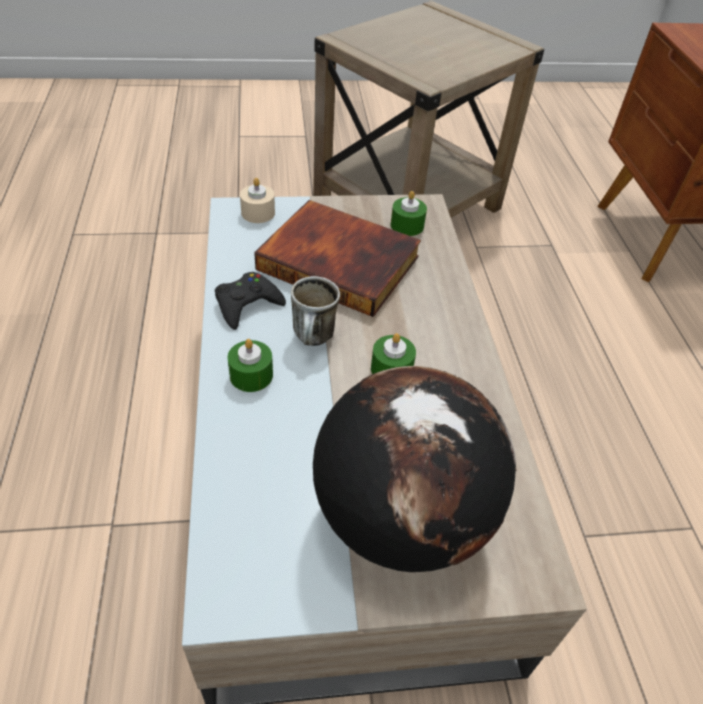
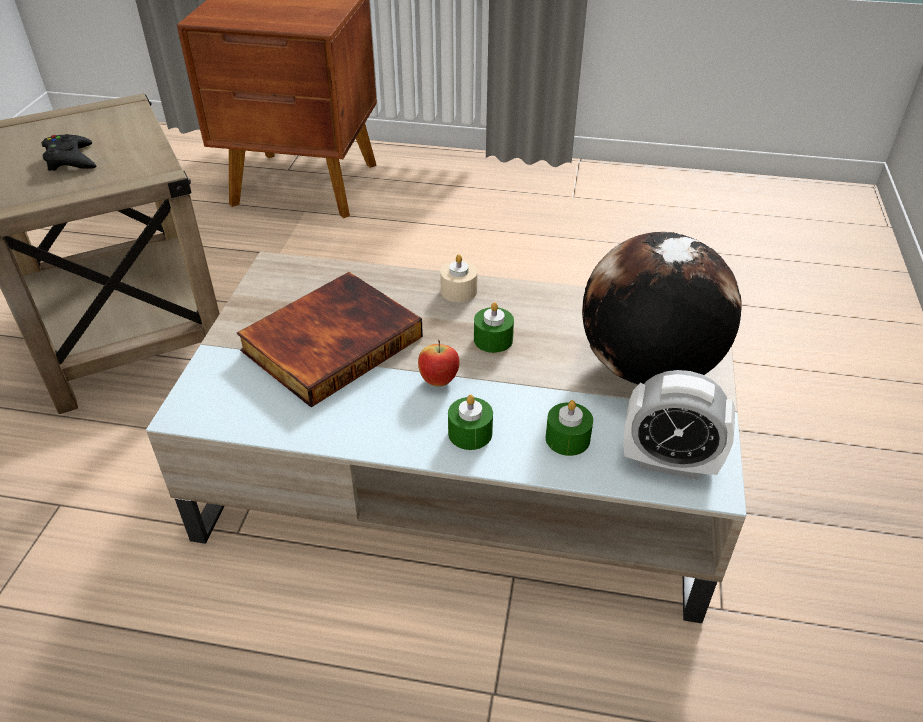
camera: 70 degrees left, 5 degrees down
(247, 304) = (365, 422): black game controller -> black game controller (71, 159)
(248, 553) = (669, 462): none -> alarm clock
(258, 213) = (207, 390): beige candle -> beige candle (458, 291)
(314, 340) = (439, 381): mug -> apple
(407, 225) = (298, 285): green candle -> green candle (567, 439)

